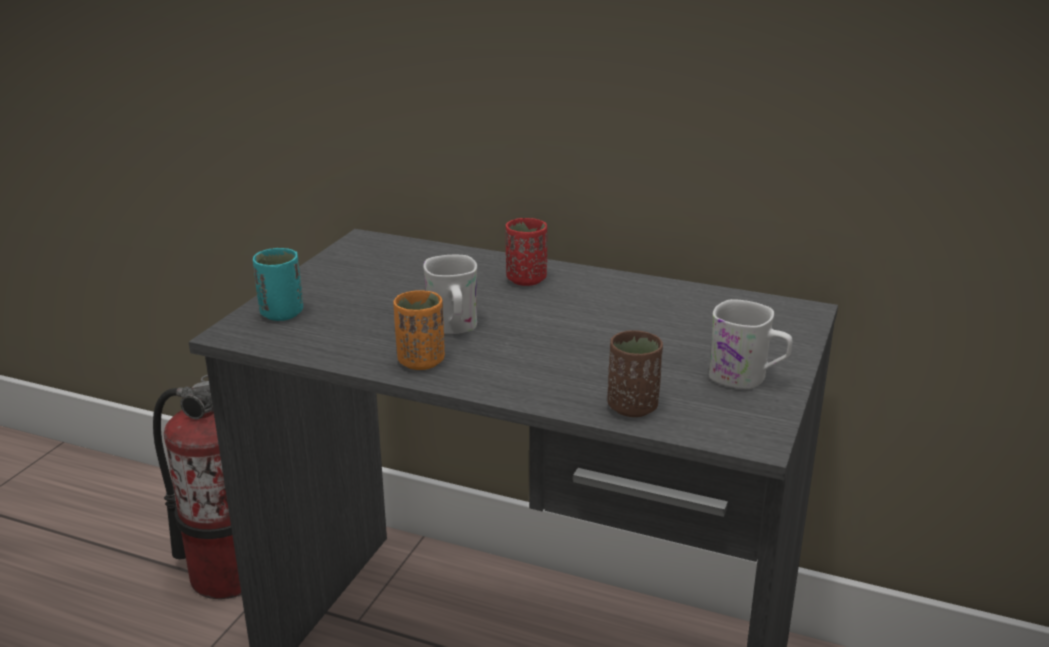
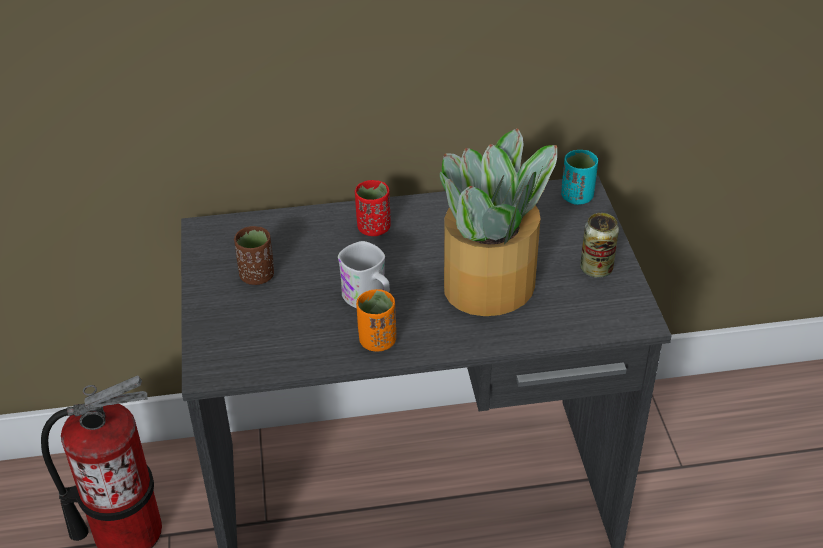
camera: 30 degrees left, 15 degrees up
(281, 313) = (225, 336): turquoise cup -> turquoise cup (577, 197)
(601, 356) = (491, 285): none -> potted plant
(632, 407) = (549, 324): brown cup -> brown cup (257, 276)
(747, 378) = (596, 269): white mug -> can

